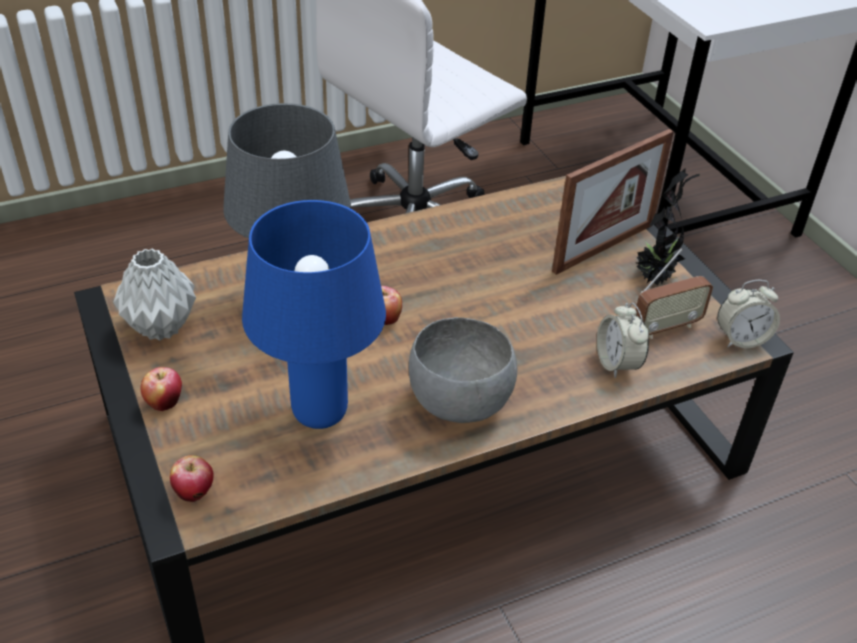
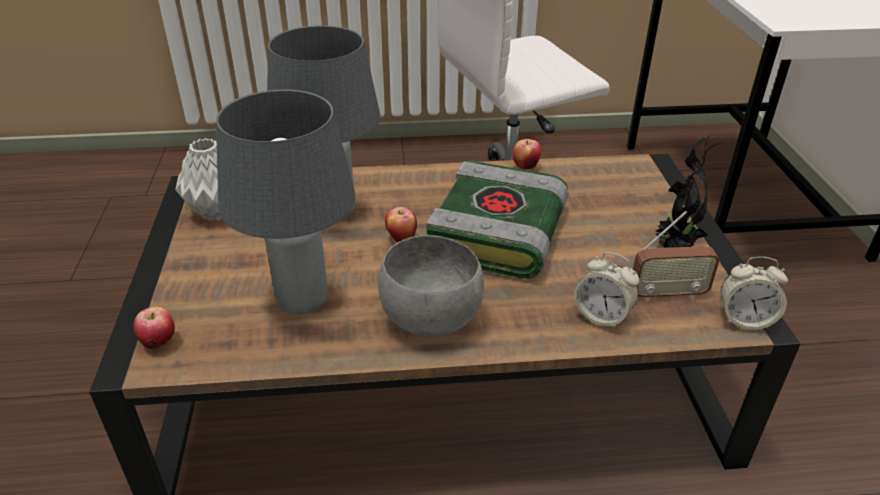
camera: 20 degrees right, 5 degrees down
(164, 403) = (183, 267): apple -> apple (525, 167)
(318, 413) = (301, 301): blue table lamp -> grey table lamp
(482, 295) = (499, 235): none -> book
(603, 247) = (634, 216): picture frame -> none
(617, 363) = (602, 316): alarm clock -> alarm clock turned 60 degrees counterclockwise

